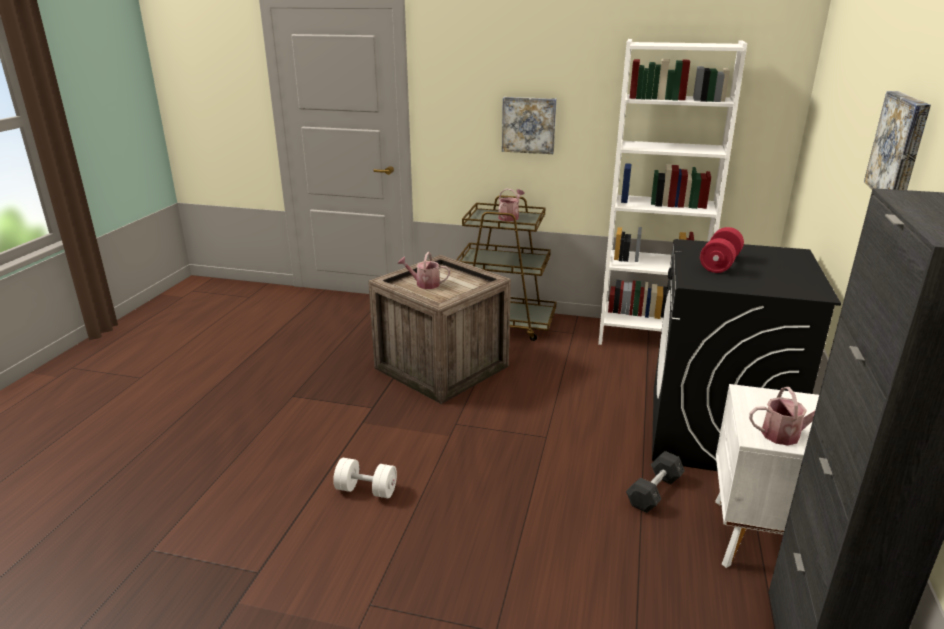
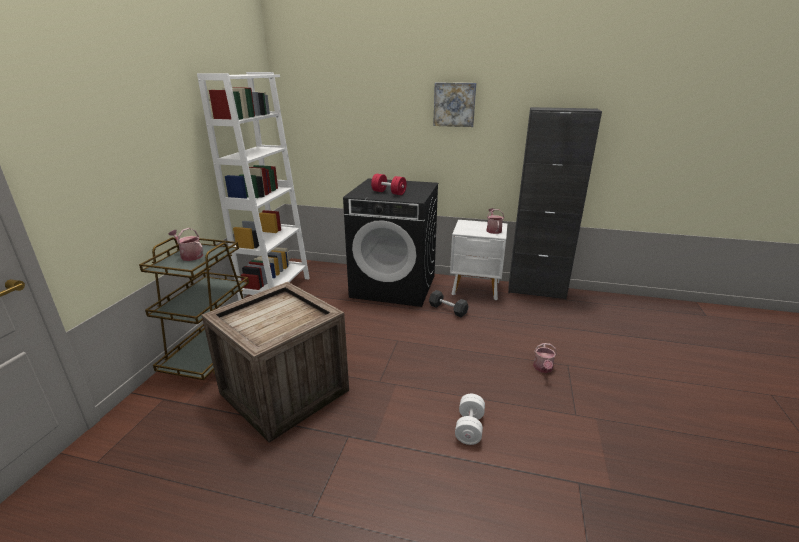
camera: 90 degrees left, 0 degrees up
(424, 284) = (270, 325): watering can -> watering can (543, 369)
(529, 125) = (148, 167): picture -> none

